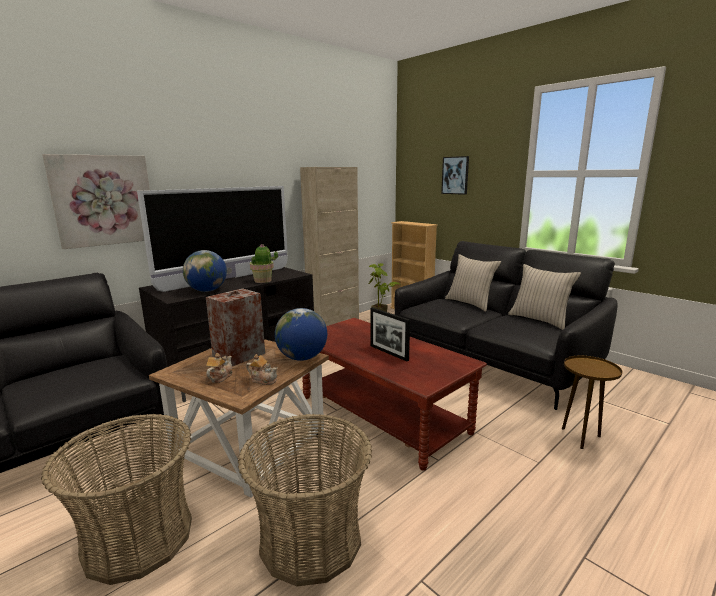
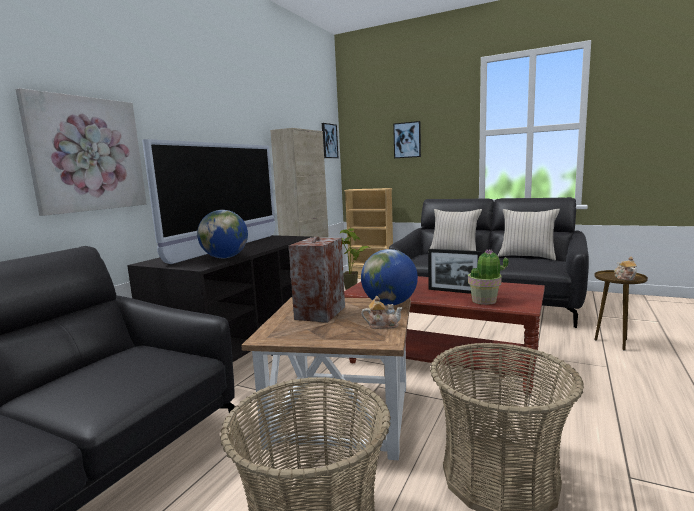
camera: 20 degrees left, 5 degrees down
(220, 377) = (331, 331): teapot -> teapot (624, 278)
(263, 281) = (272, 245): potted plant -> potted plant (484, 301)
(380, 172) = (329, 141): none -> picture

